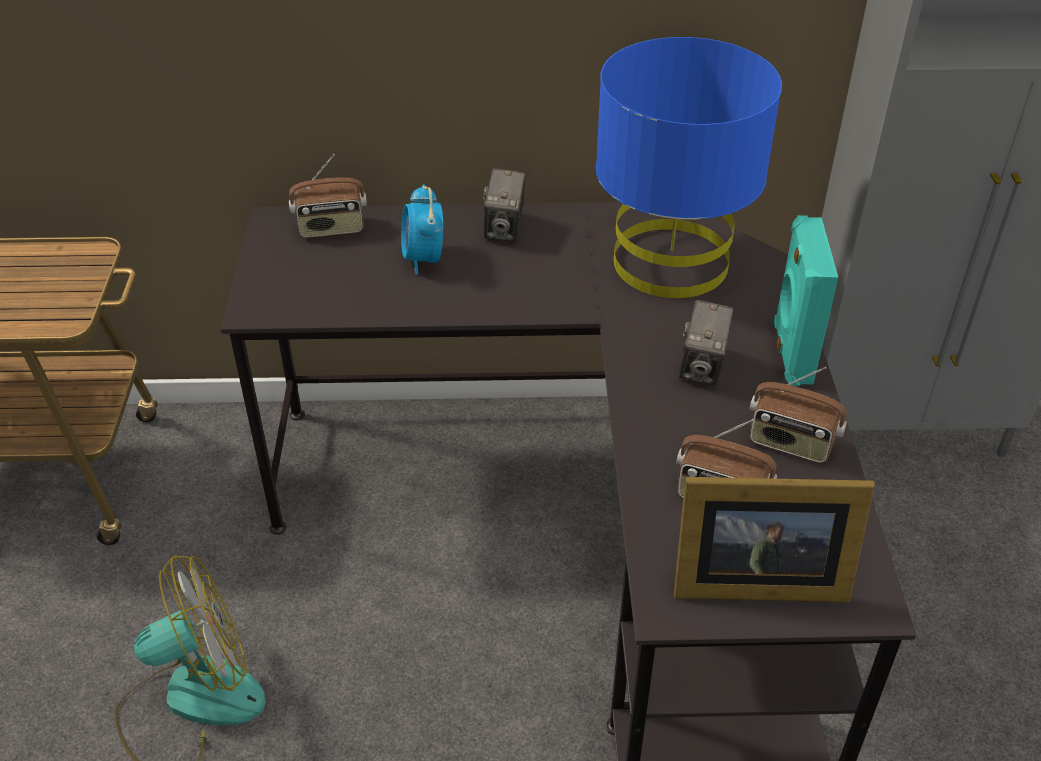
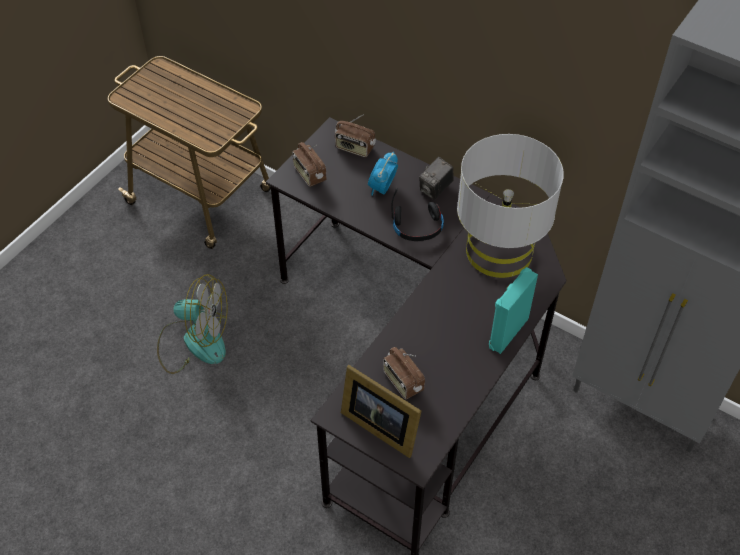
camera: 35 degrees right, 10 degrees up
(526, 283) = (417, 227): none -> black headphones
(670, 262) = (498, 251): blue table lamp -> grey table lamp
(702, 367) = (457, 316): camera -> none
(791, 443) = (459, 376): radio -> radio (309, 174)

